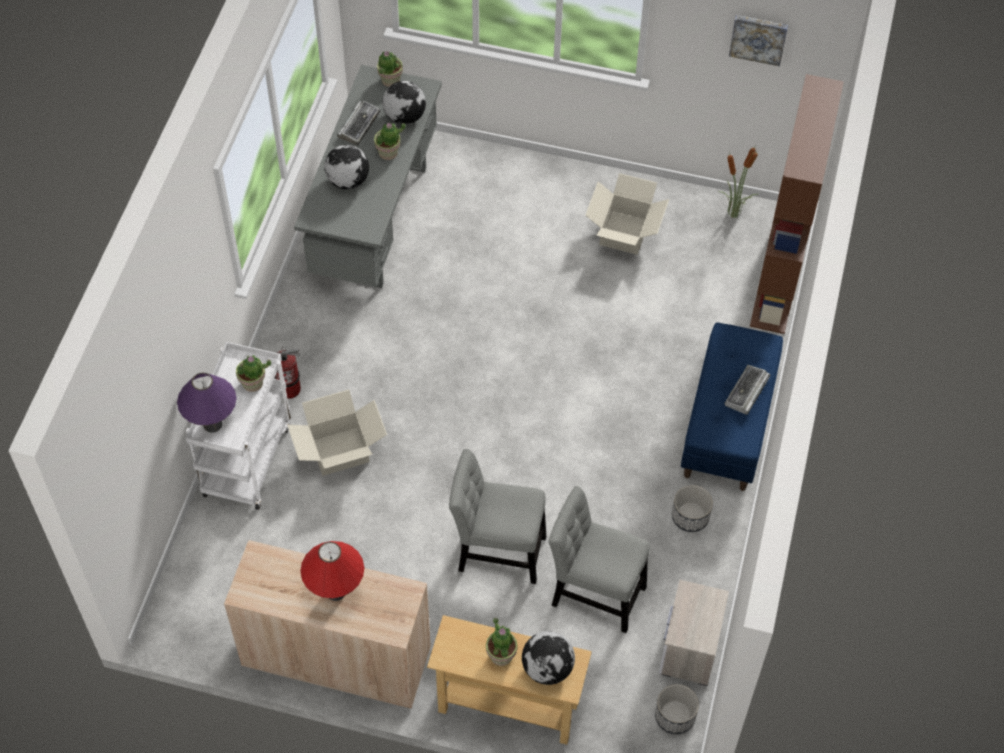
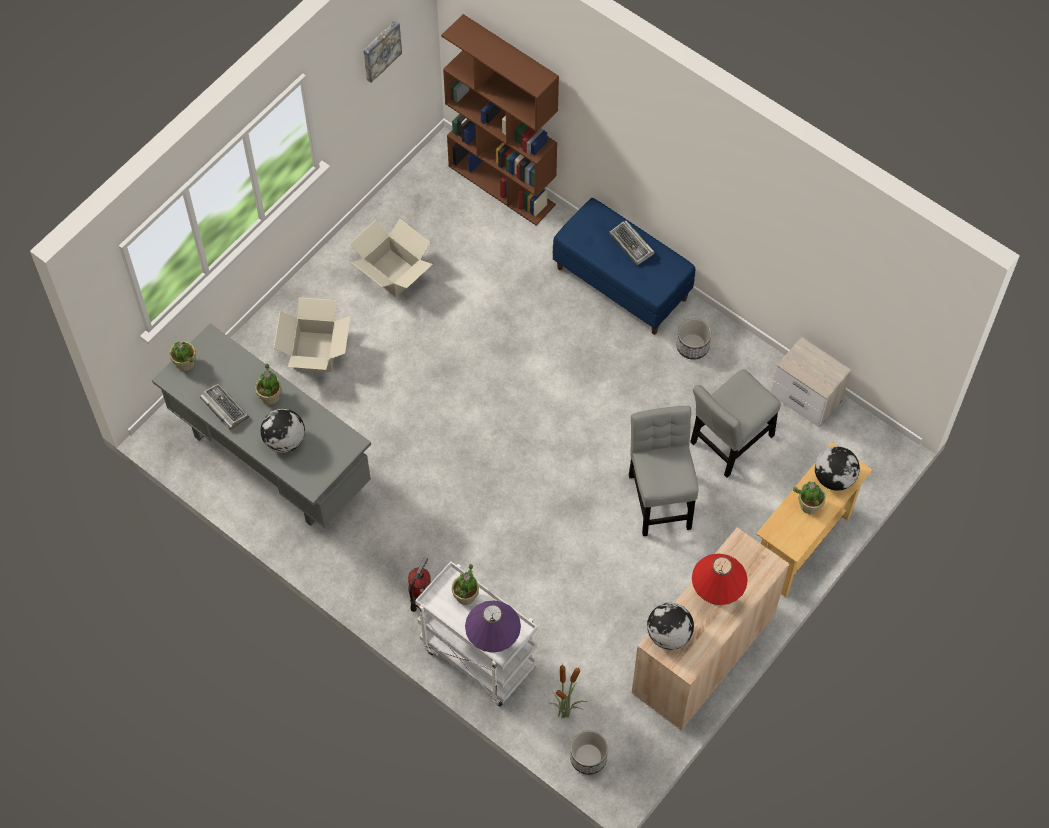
camera: 65 degrees left, 5 degrees up
(340, 451) = (507, 580): cardboard box -> cardboard box (316, 351)
(404, 116) = (235, 368): globe -> globe (668, 634)
(497, 551) = (660, 497): grey chair -> grey chair turned 135 degrees clockwise
(674, 716) = (857, 432): planter -> planter (588, 758)
(734, 215) = (418, 185): potted plant -> potted plant (566, 713)

